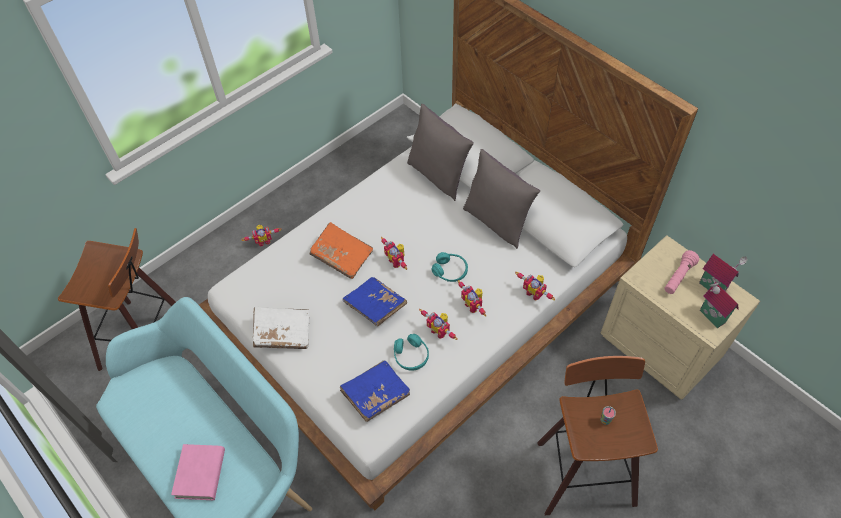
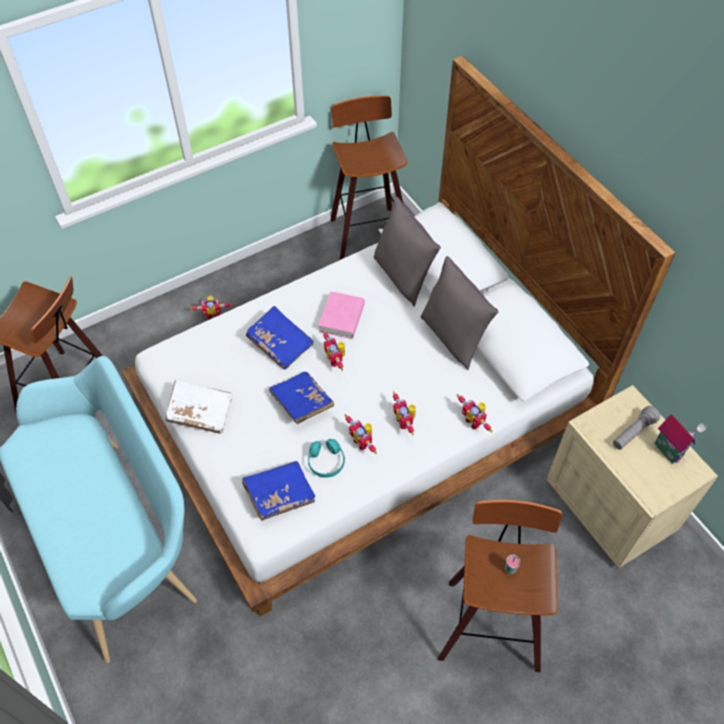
camera: 10 degrees right, 0 degrees up
(200, 474) = (83, 539): pink book -> pink book (341, 318)
(342, 256) = (280, 344): orange book -> blue book
(387, 143) = (367, 232): none -> stool
(450, 271) = (390, 380): turquoise headphones -> none
(678, 277) = (633, 433): pink flashlight -> grey flashlight
(710, 317) = (657, 483): toy house -> none

